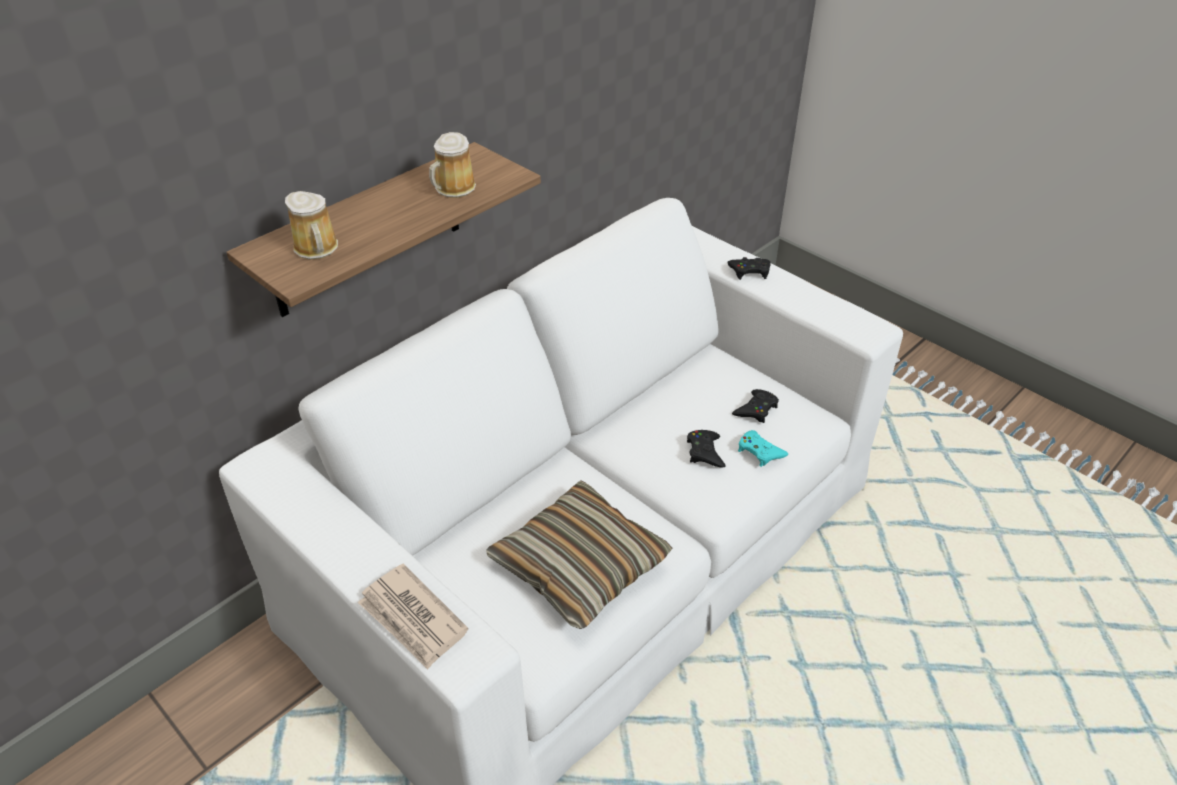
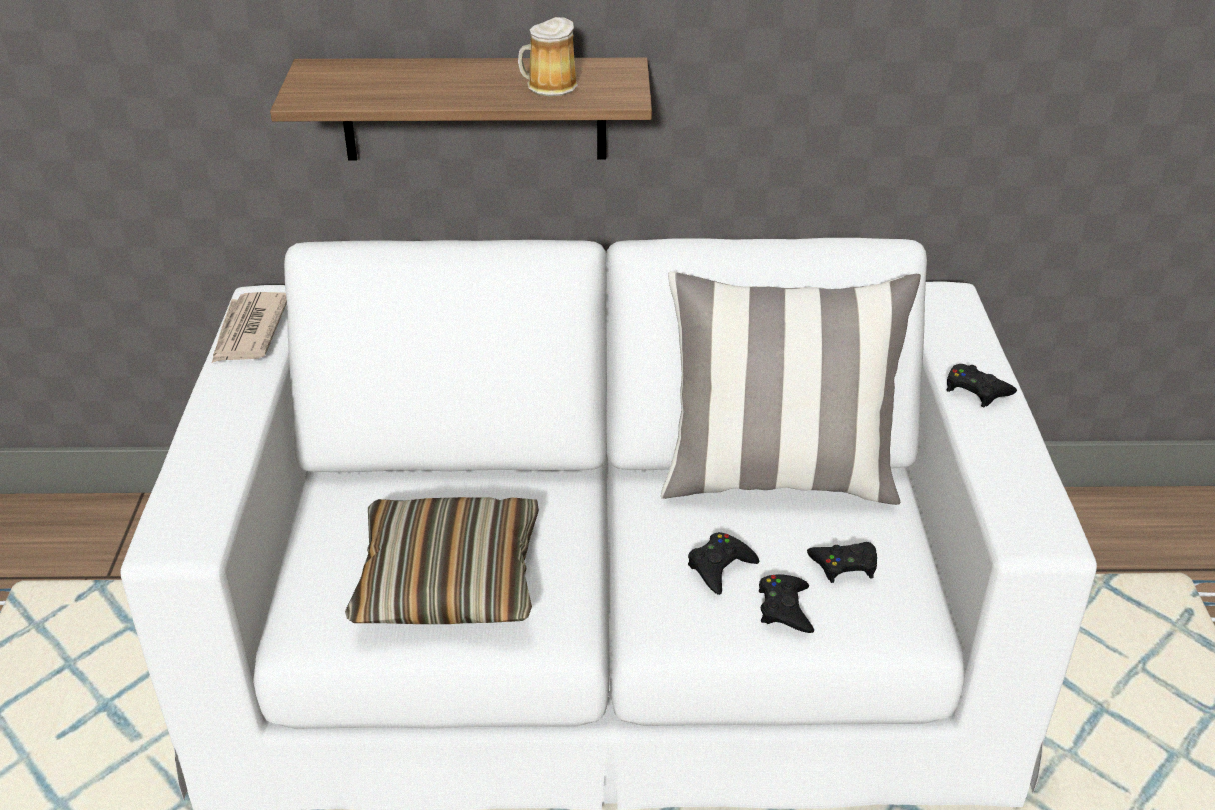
camera: 45 degrees right, 5 degrees down
(317, 249) = (354, 85): mug -> none
(413, 619) = (184, 483): newspaper -> newspaper (249, 331)
(665, 384) = (778, 477): none -> pillow
(760, 452) = (785, 608): turquoise game controller -> black game controller

